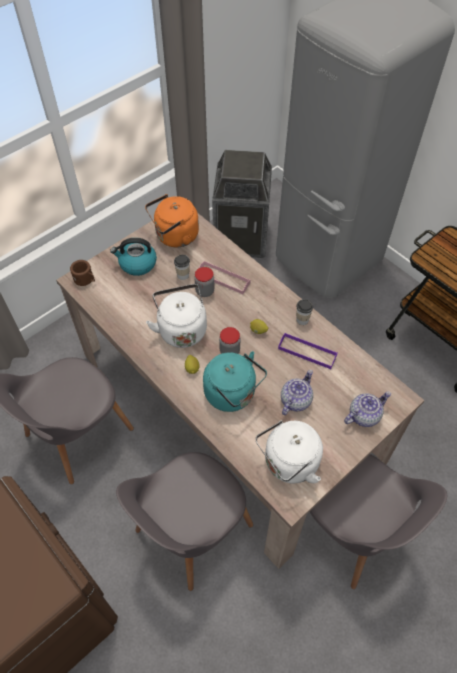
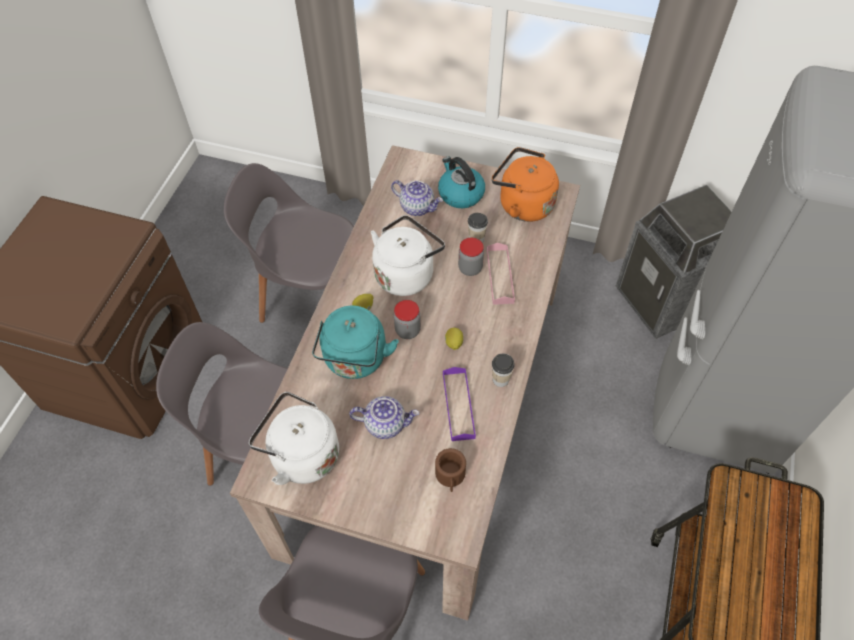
camera: 60 degrees right, 0 degrees up
(85, 279) = (409, 165): brown mug -> brown mug (450, 476)
(364, 415) = (410, 505): teapot -> teapot (417, 207)

